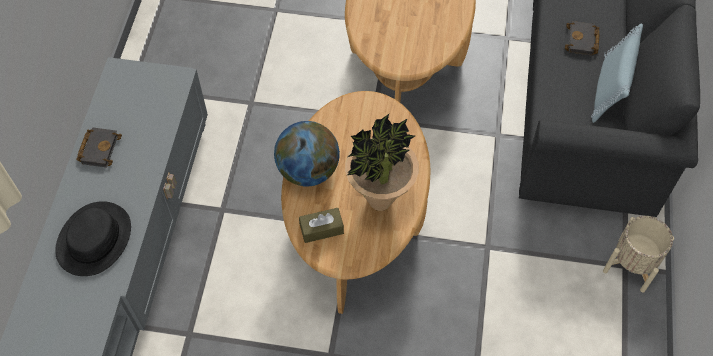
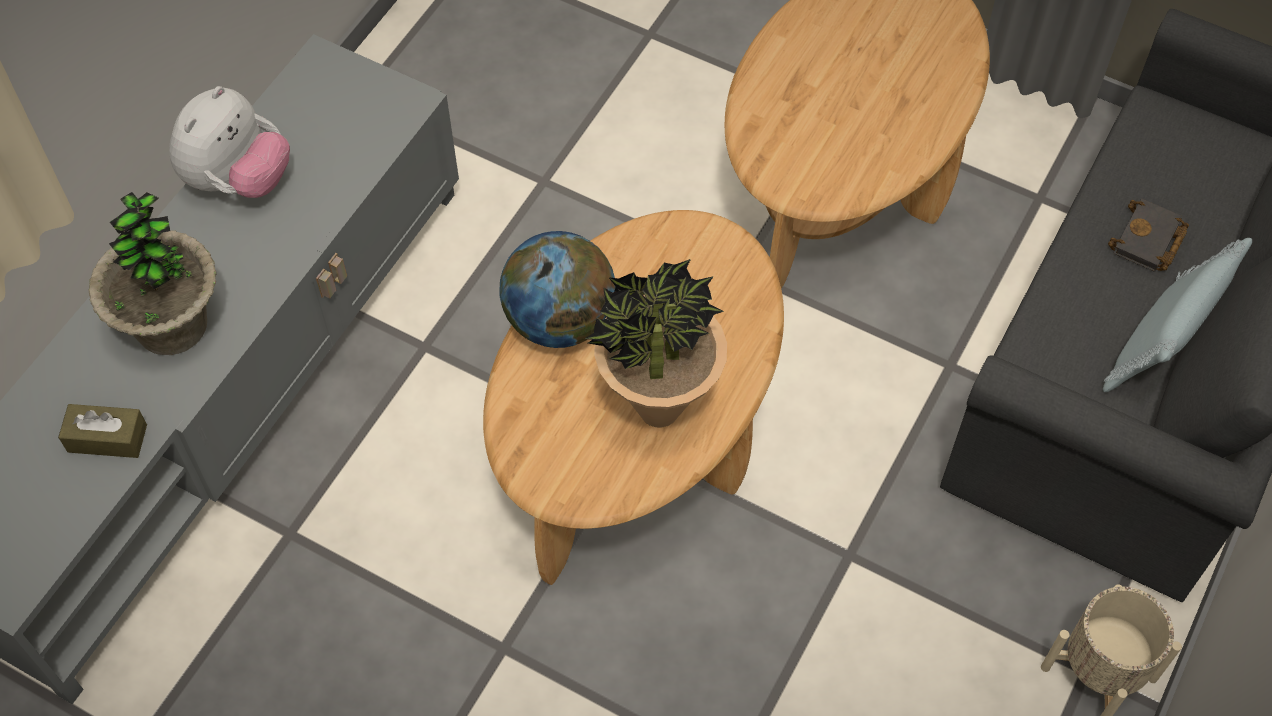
camera: 20 degrees right, 0 degrees up
(94, 239) = (172, 325): black hat -> potted plant
(99, 148) = (238, 179): black book -> plush toy
(321, 229) = (541, 426): brown tissue box -> brown tissue box (107, 438)

